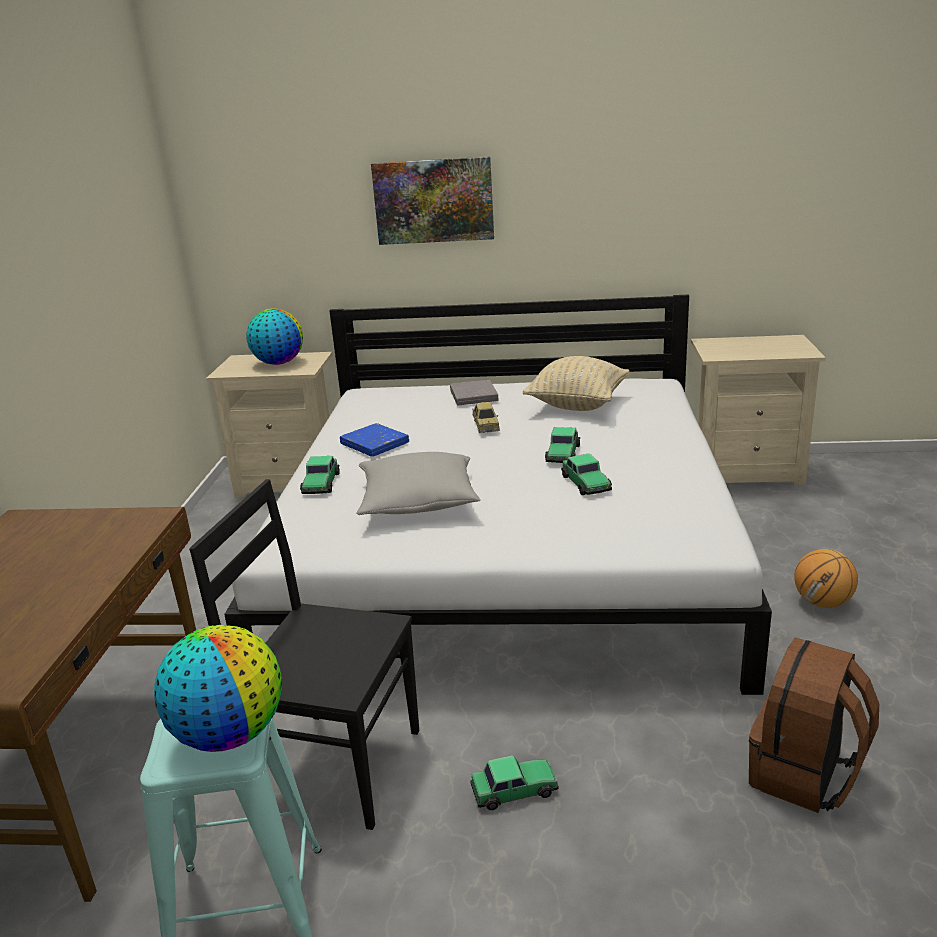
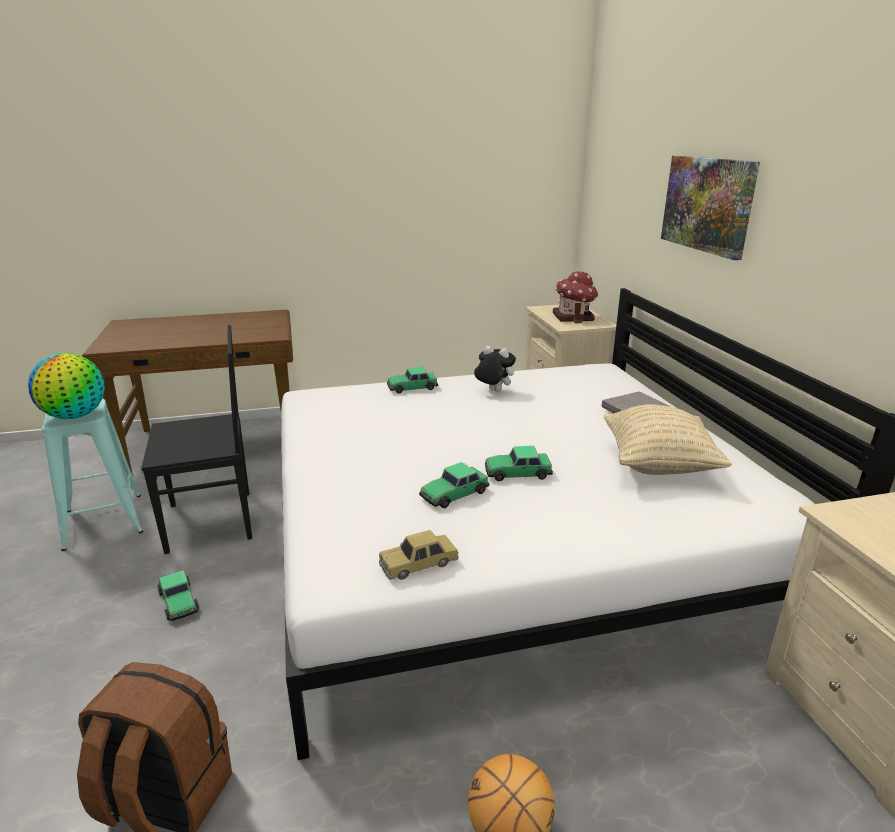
camera: 70 degrees right, 0 degrees up
(279, 363) = (574, 317): globe -> toy house
(336, 766) = (214, 521): black chair -> black chair turned 75 degrees clockwise
(374, 444) = (493, 391): blue book -> plush toy
(418, 502) = (391, 425): grey pillow -> none
(486, 425) = (564, 427): toy car -> toy car (419, 564)

